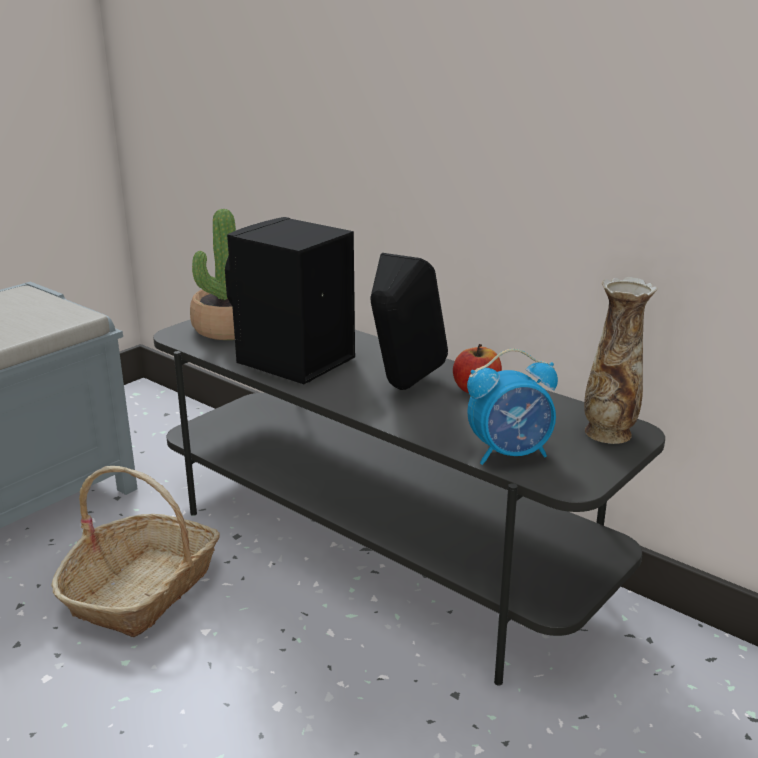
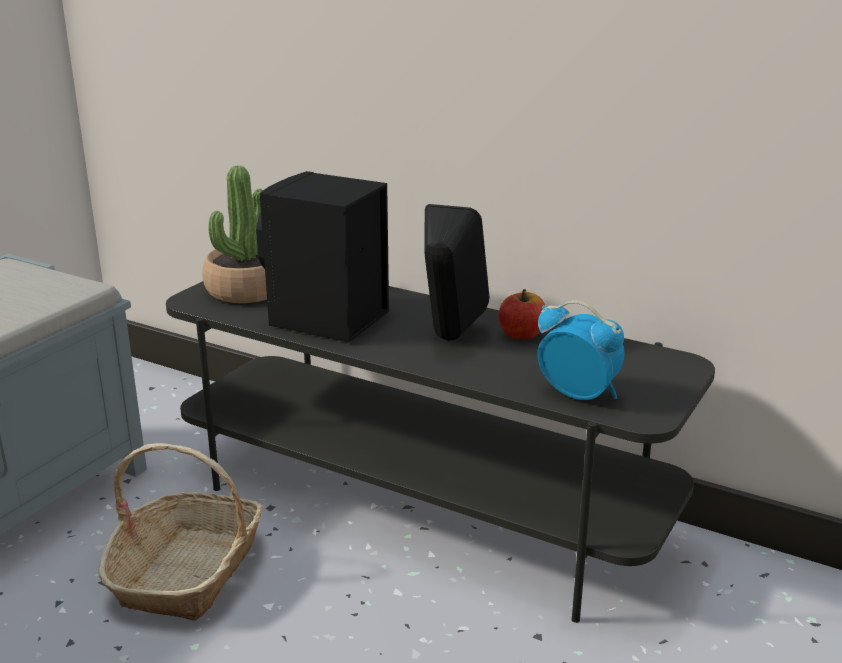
camera: 10 degrees left, 0 degrees up
(510, 454) = (578, 394): alarm clock -> alarm clock turned 120 degrees counterclockwise
(609, 432) = (662, 366): vase -> none

